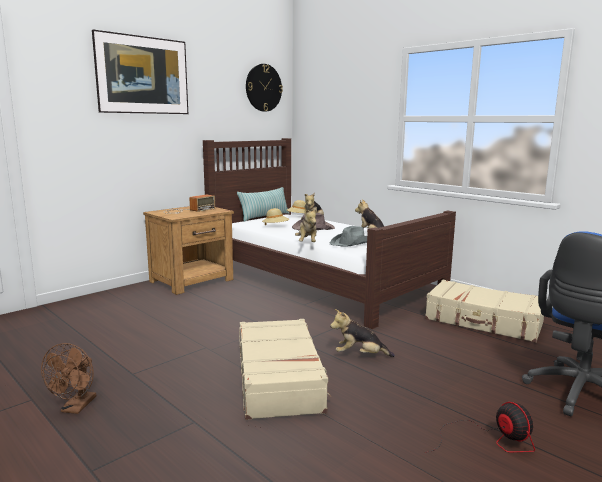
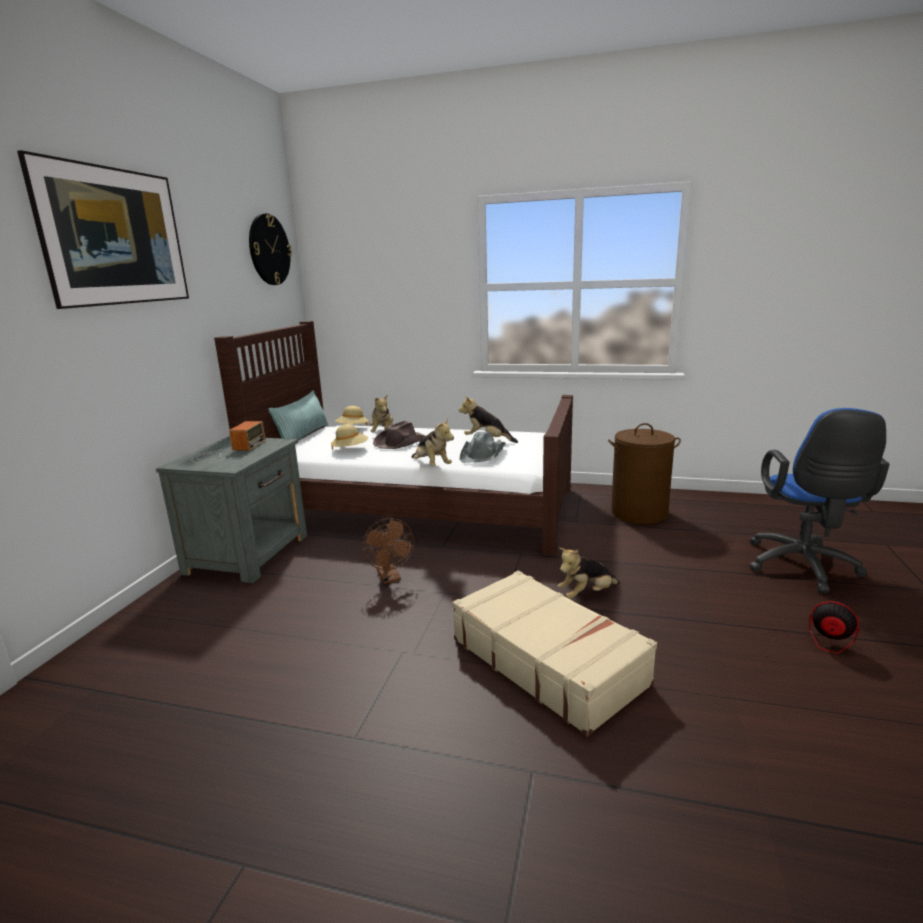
camera: 30 degrees left, 5 degrees up
(76, 408) = (341, 839): brown fan -> brown fan (390, 578)
(193, 281) = (250, 553): brown nightstand -> grey nightstand
(483, 321) = (639, 513): beige suitcase -> brown laundry basket

